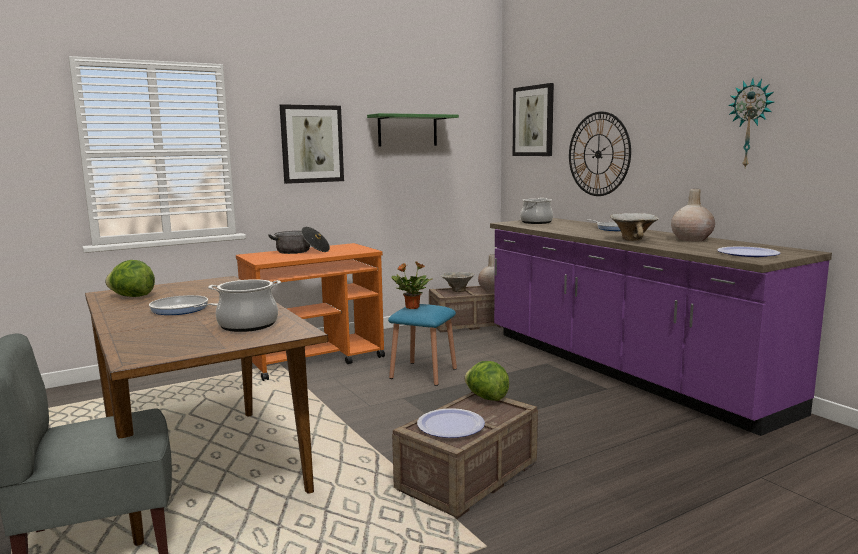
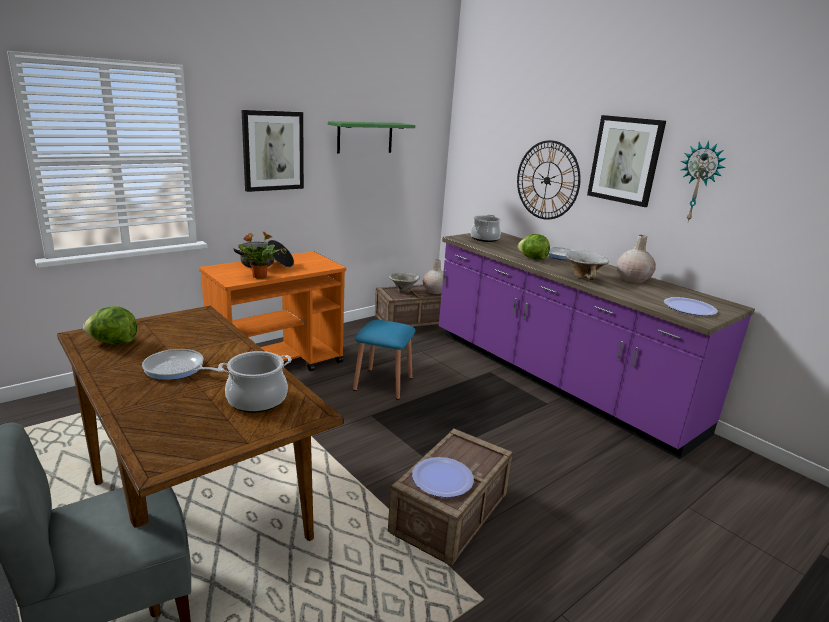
camera: 10 degrees left, 10 degrees up
(411, 307) = (376, 326): potted plant -> potted plant (259, 276)
(486, 398) = (465, 440): lettuce -> lettuce (532, 258)
(533, 121) = (484, 135): picture -> picture (625, 160)

